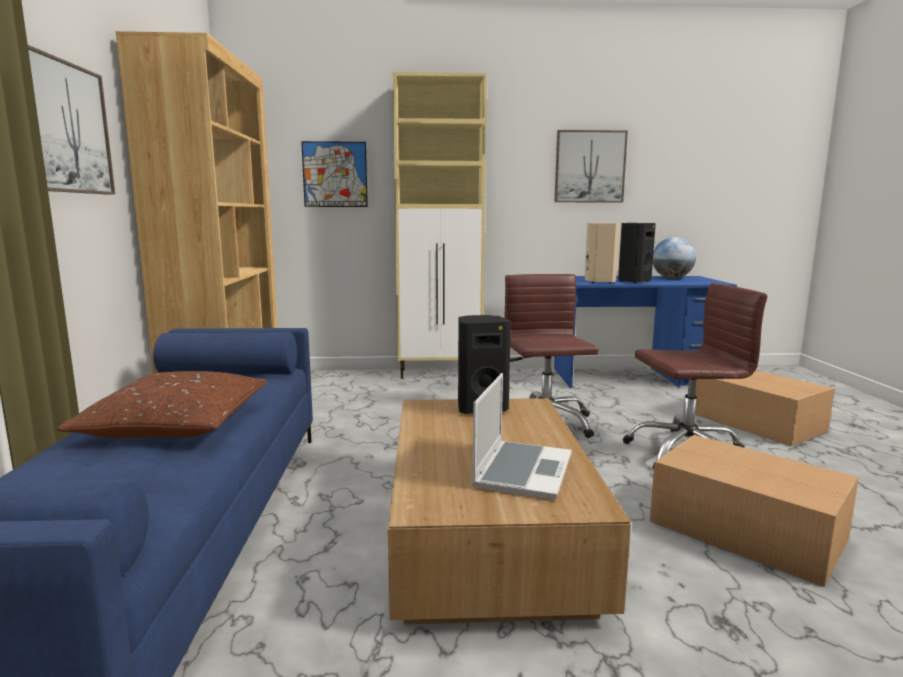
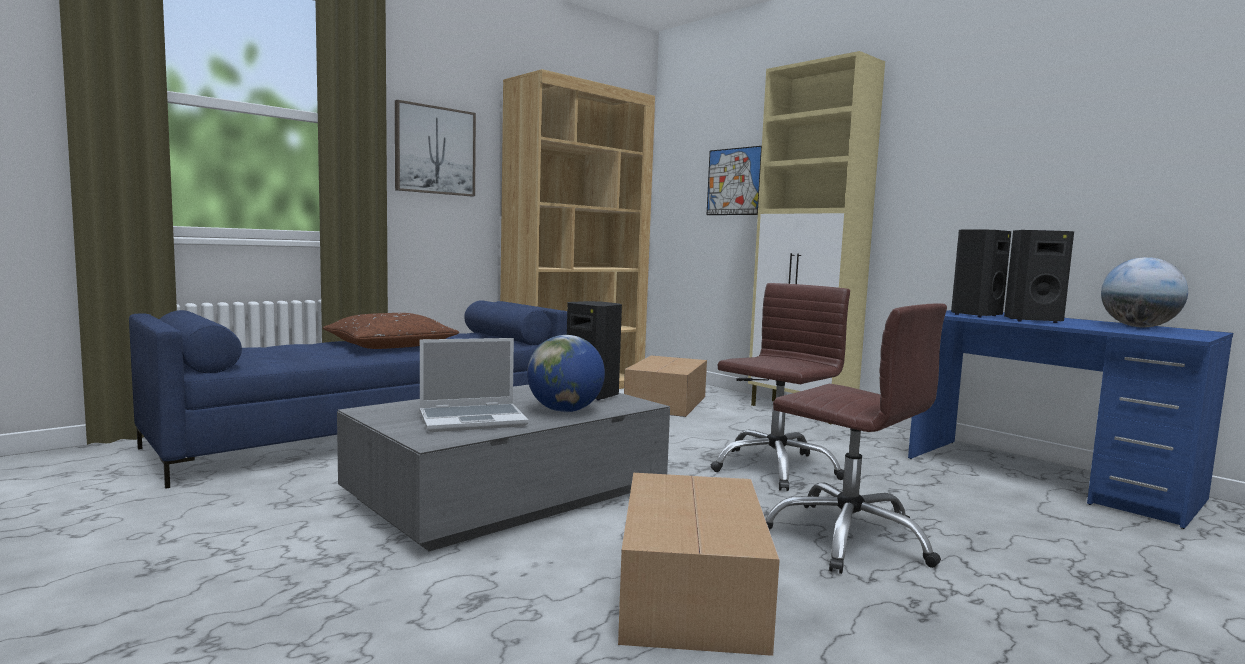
camera: 50 degrees right, 5 degrees down
(487, 531) = (510, 493): brown coffee table -> grey coffee table
(527, 430) = (565, 411): none -> globe
(589, 167) = (1029, 153): picture -> none
(599, 281) = (974, 315): beige speaker -> black speaker
(755, 421) = (1083, 565): cardboard box -> cardboard box (667, 403)

